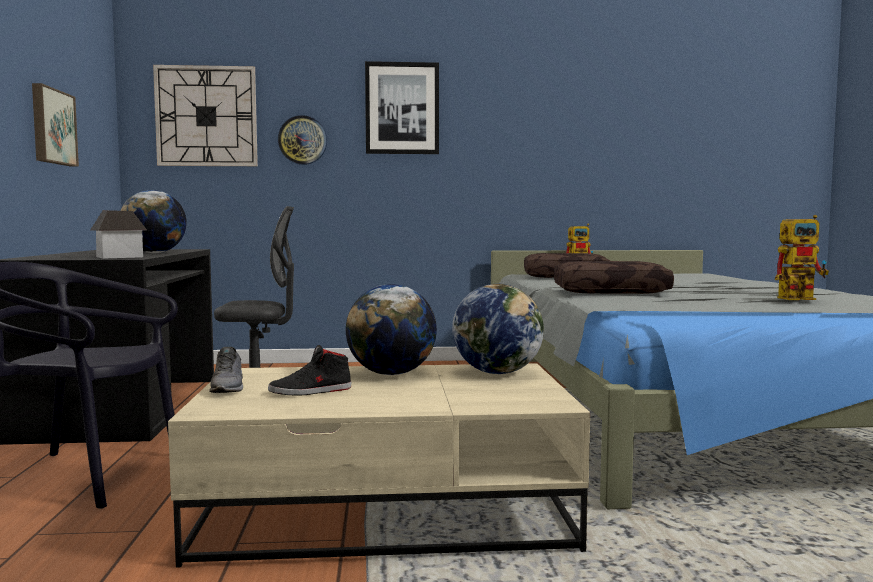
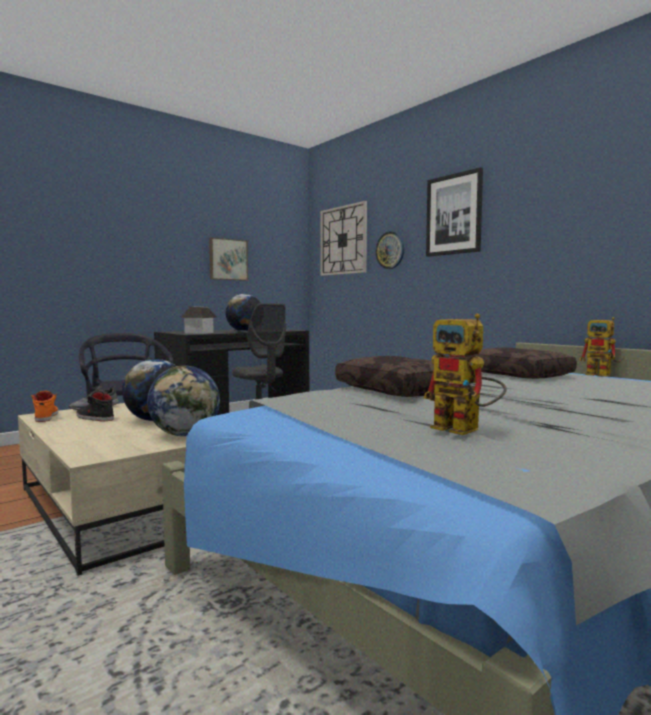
camera: 55 degrees right, 0 degrees up
(235, 408) = (46, 417): none -> orange shoe

